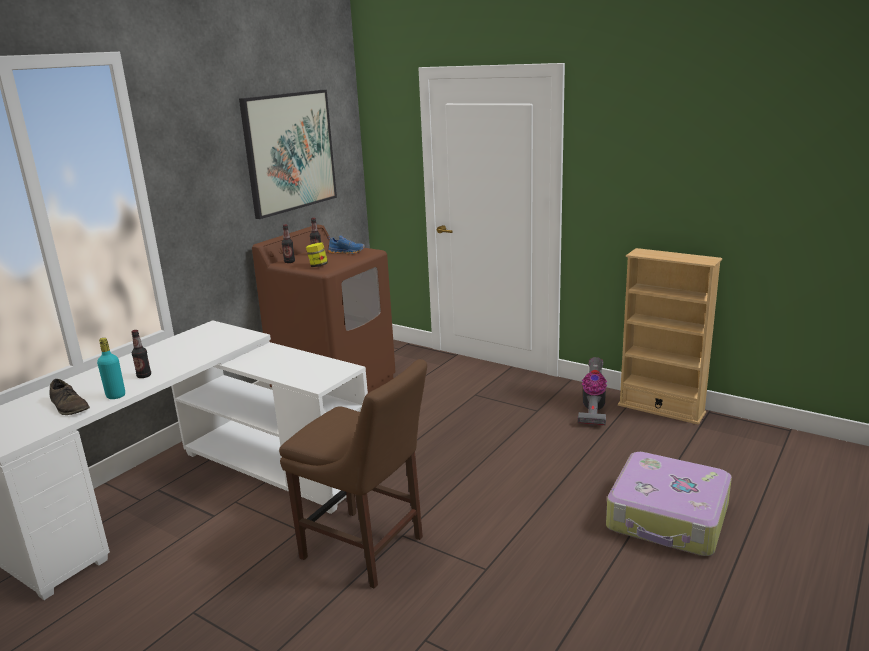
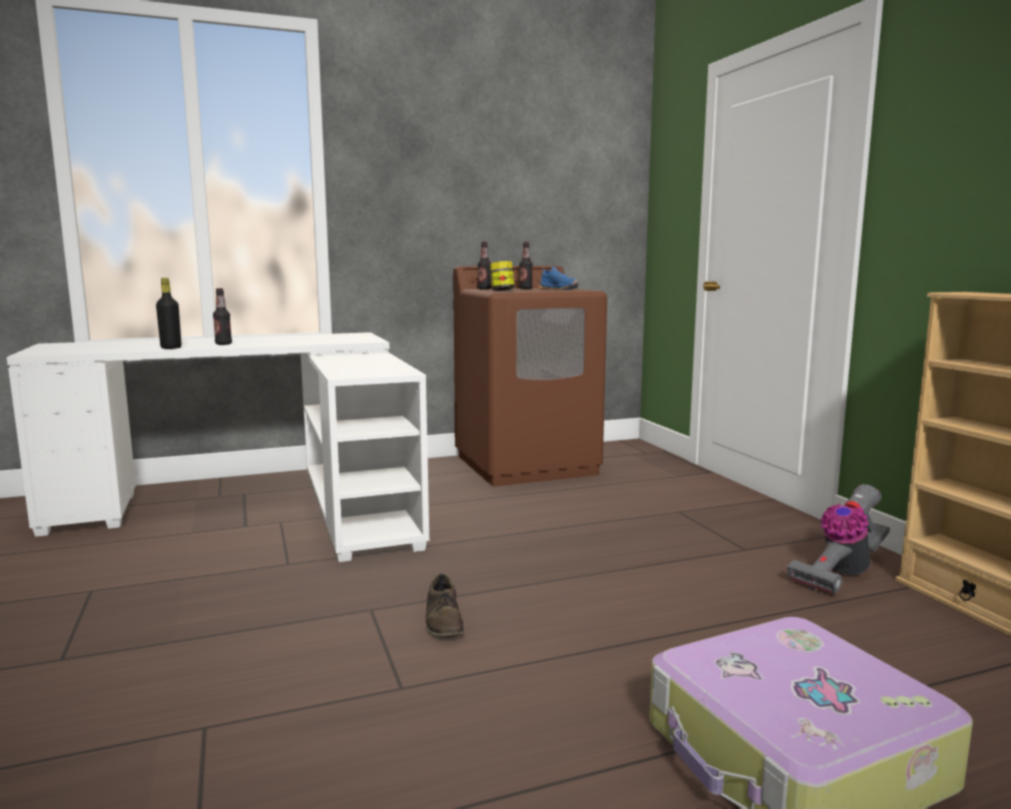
camera: 35 degrees right, 10 degrees down
(69, 406) = (128, 347): brown shoe -> brown shoe (444, 620)
(116, 396) = (171, 348): turquoise bottle -> black bottle
(289, 152) = (530, 170): picture -> none
(367, 550) = (313, 607): brown chair -> none

